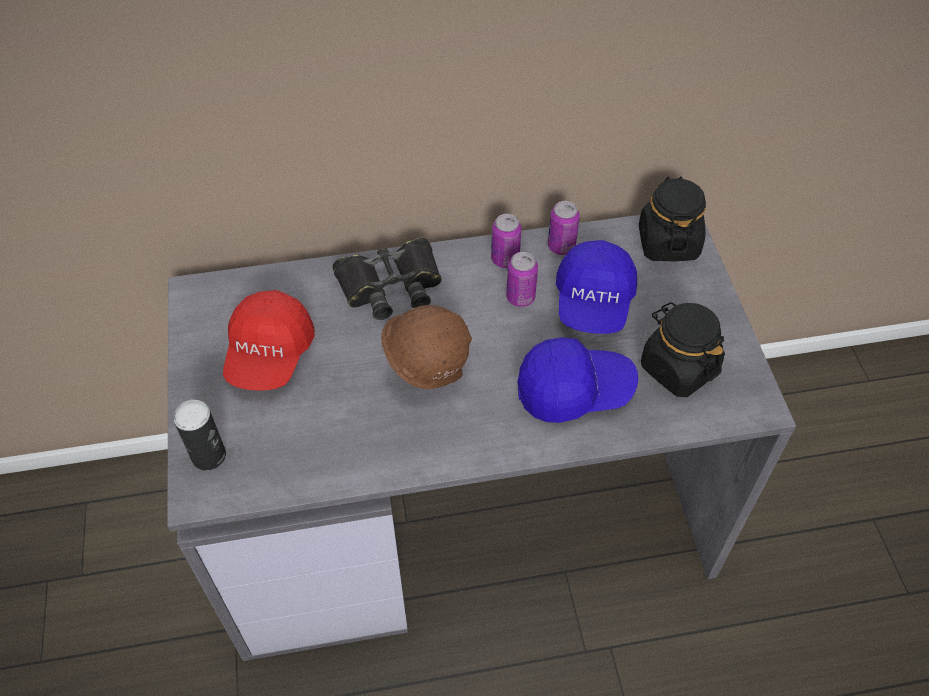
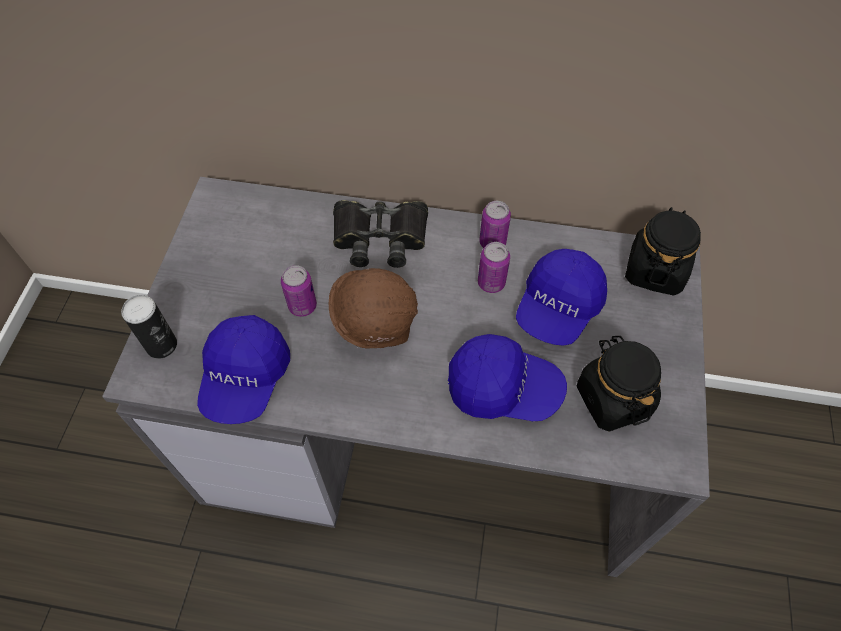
camera: 20 degrees right, 5 degrees up
(269, 355) = (250, 270): red cap -> none
(315, 460) = (245, 378): none -> blue cap
(561, 246) = (550, 245): can -> can (302, 306)

